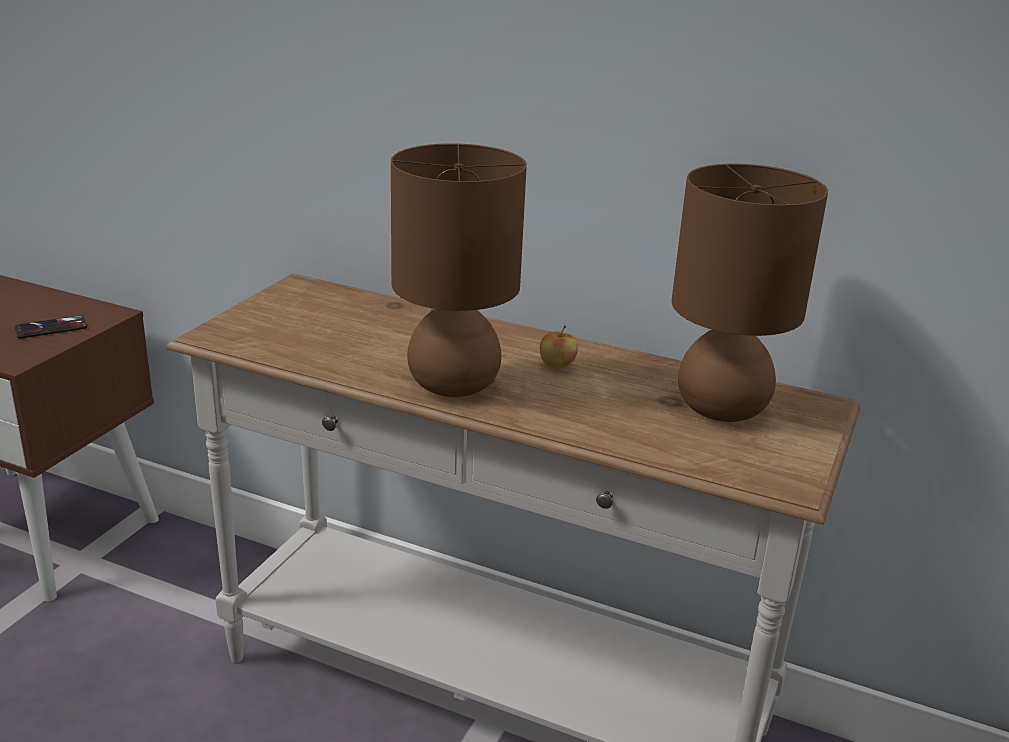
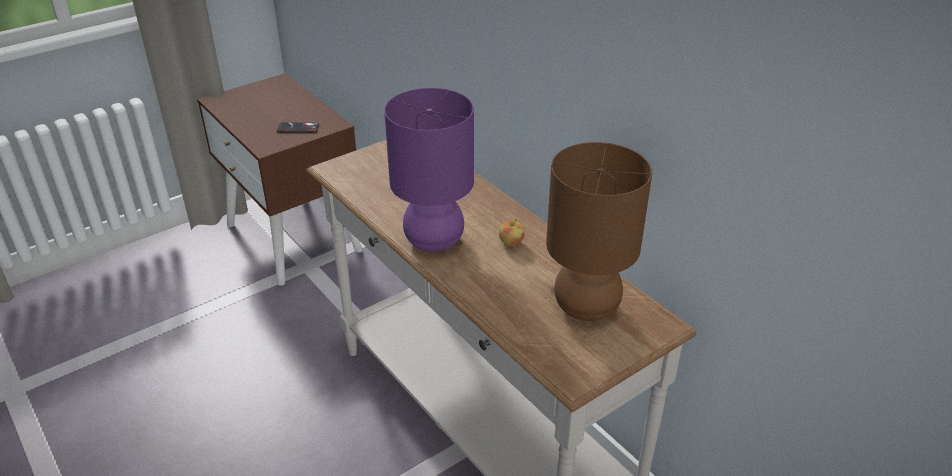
camera: 30 degrees right, 10 degrees up
(452, 385) = (433, 241): brown table lamp -> purple table lamp

